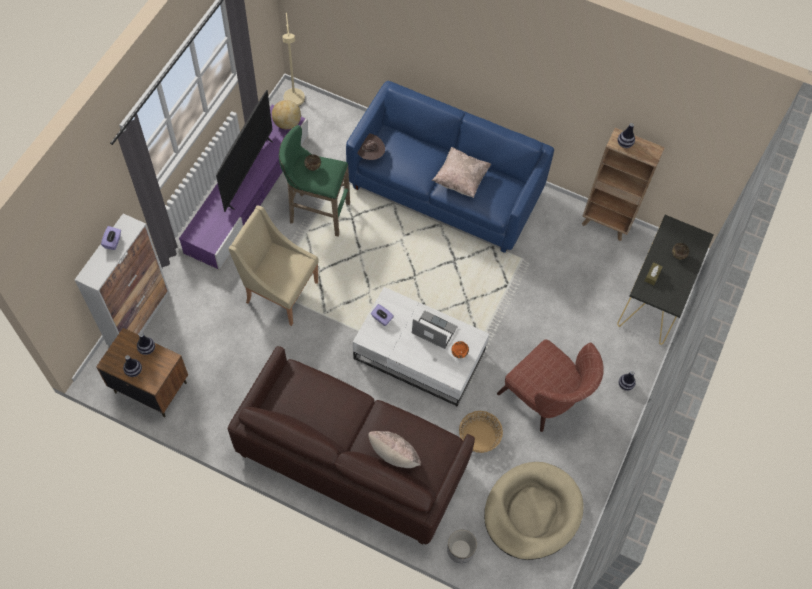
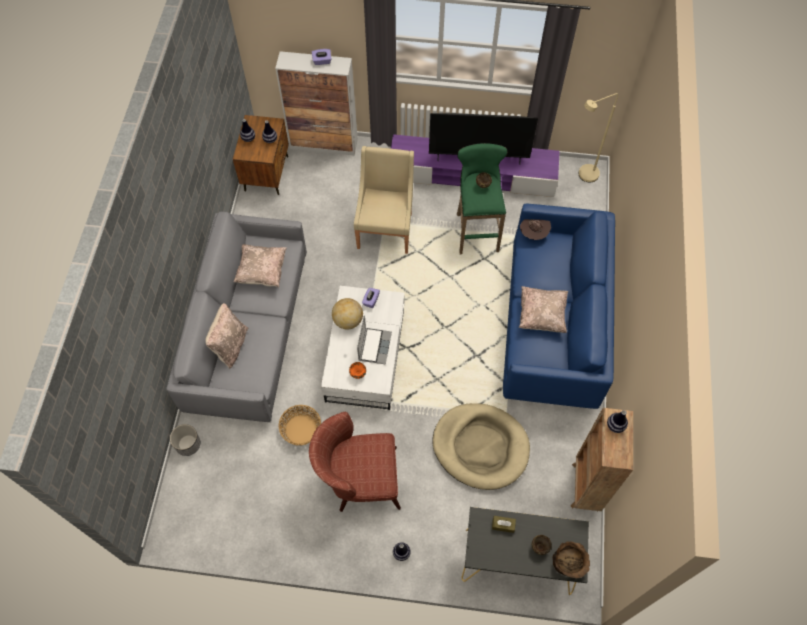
camera: 75 degrees right, 0 degrees up
(287, 123) = (544, 168): globe -> globe (348, 321)
(316, 404) = (262, 272): none -> beige pillow
(352, 458) = (249, 333): brown sofa -> grey sofa
(532, 512) = (240, 497): beige dog bed -> beige dog bed (480, 447)
(546, 399) = (359, 479): brown armchair -> brown armchair turned 60 degrees clockwise
(695, 240) = (570, 562): none -> brown bowl

